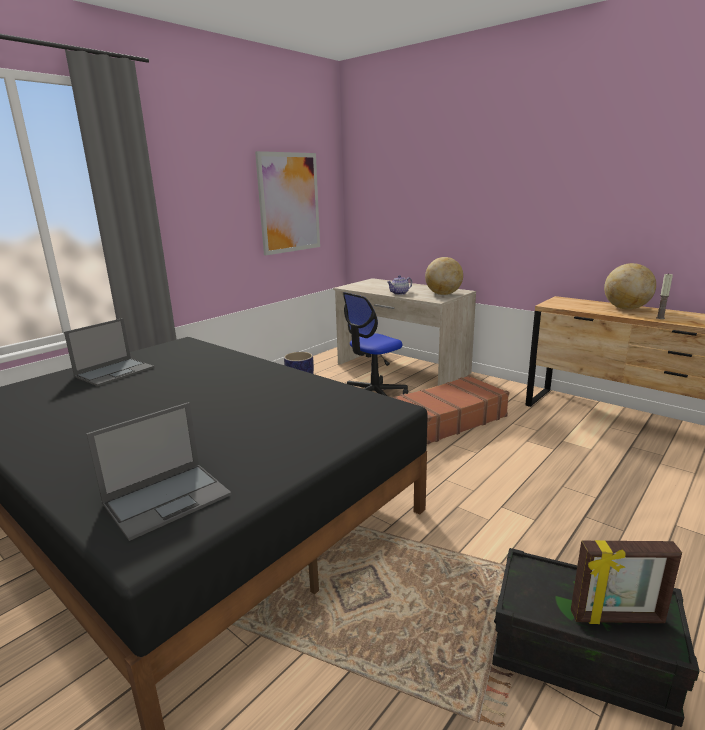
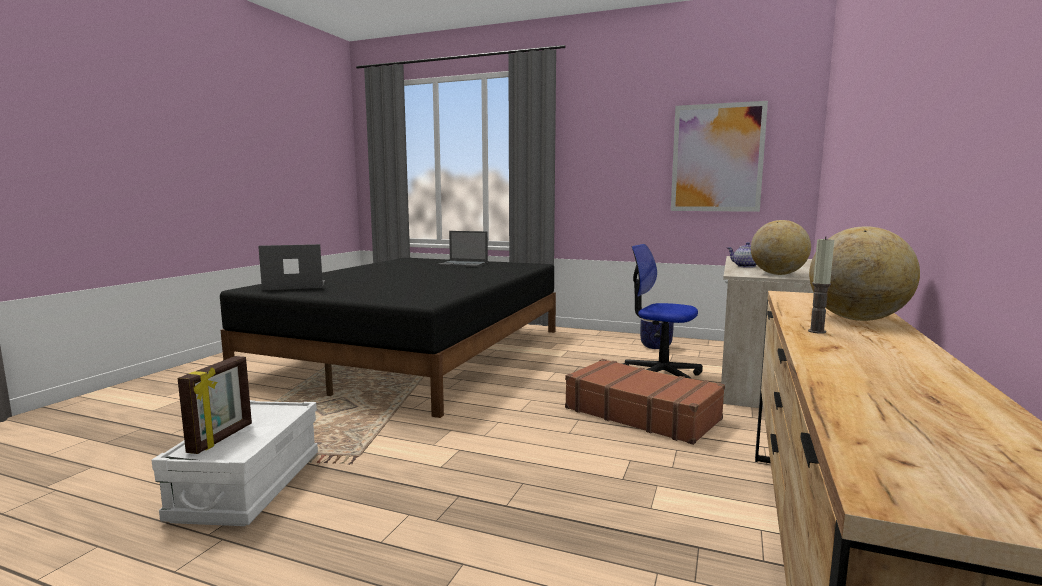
camera: 70 degrees right, 10 degrees down
(168, 498) = (294, 286): laptop -> laptop turned 135 degrees clockwise
(580, 656) = (248, 486): black storage box -> white storage box
(617, 619) = (222, 438): picture frame -> picture frame turned 150 degrees counterclockwise

